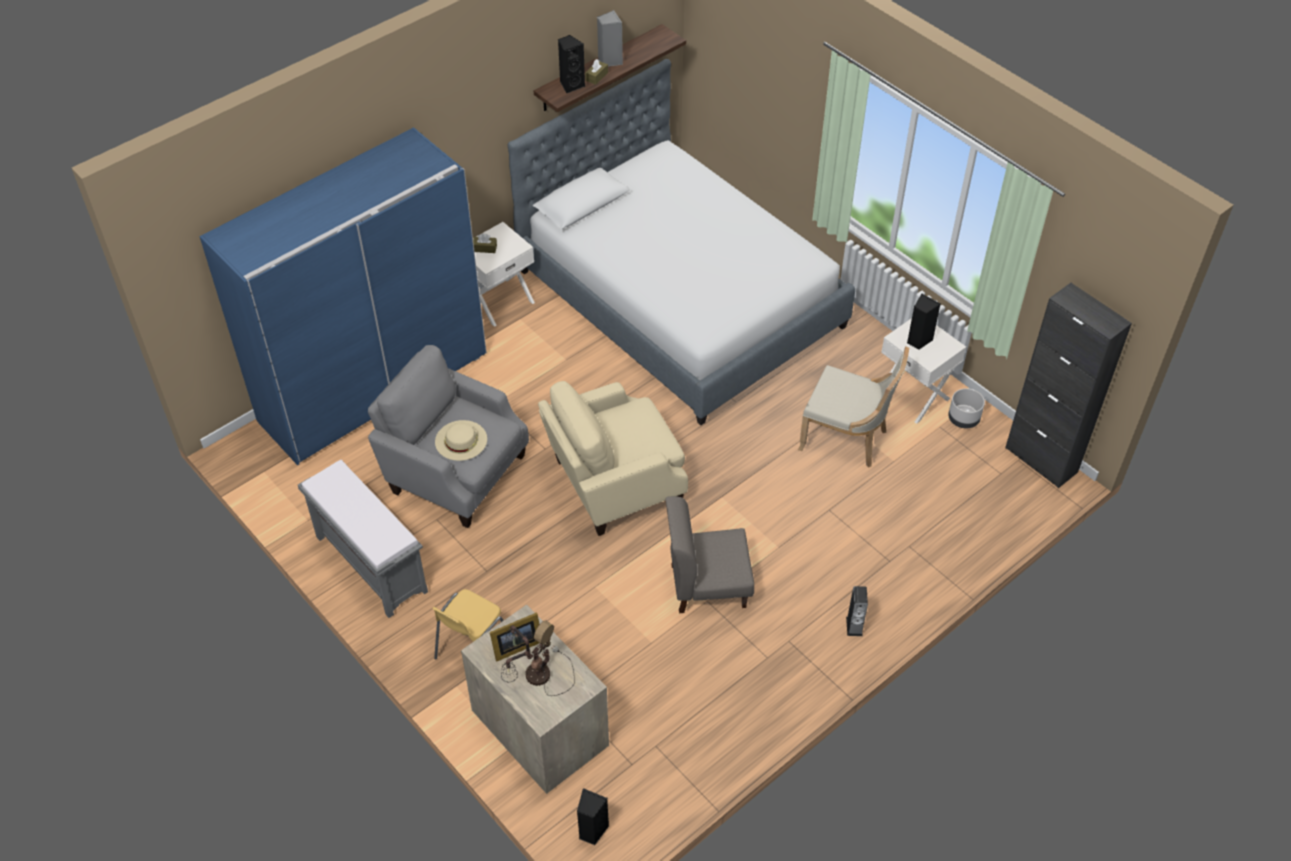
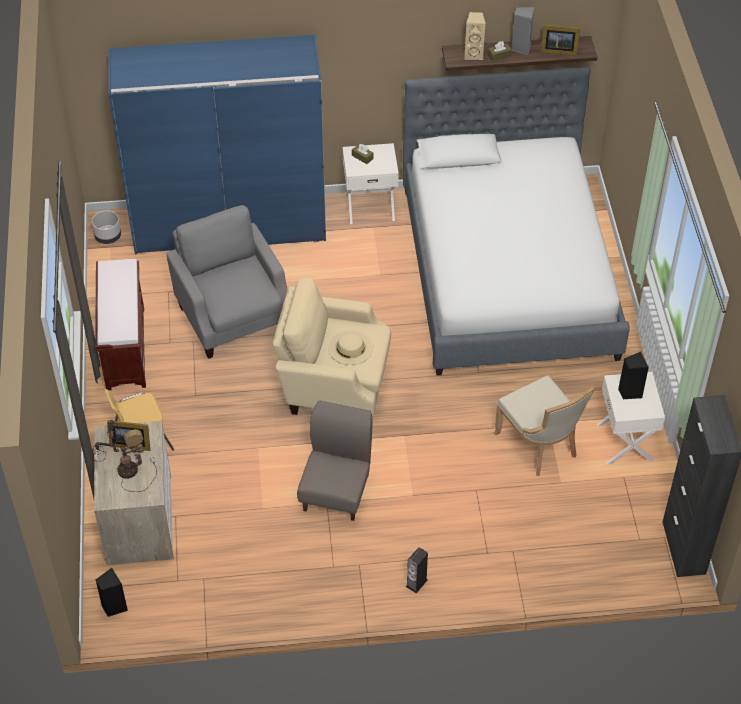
camera: 35 degrees right, 0 degrees up
(370, 564) = (125, 347): grey bench -> brown bench
(461, 440) = (229, 288): beige hat -> beige hat (350, 347)
(571, 85) = (473, 54): black speaker -> beige speaker
(645, 49) = (557, 50): none -> picture frame
(707, 585) = (337, 492): grey chair -> grey chair turned 75 degrees clockwise
(963, 419) = (648, 481): grey planter -> grey planter (108, 237)

